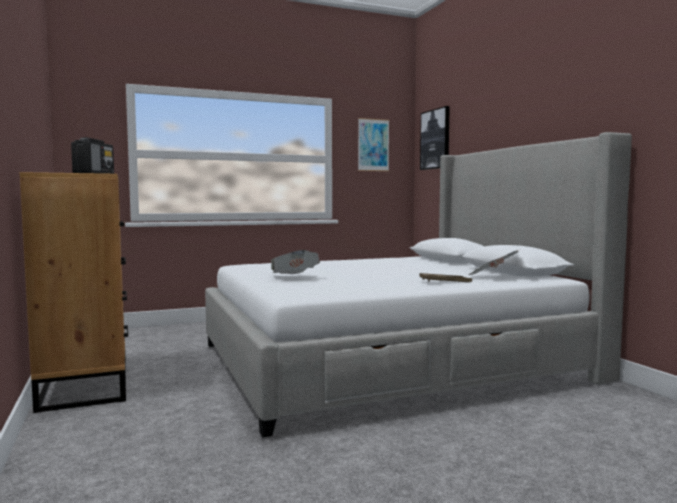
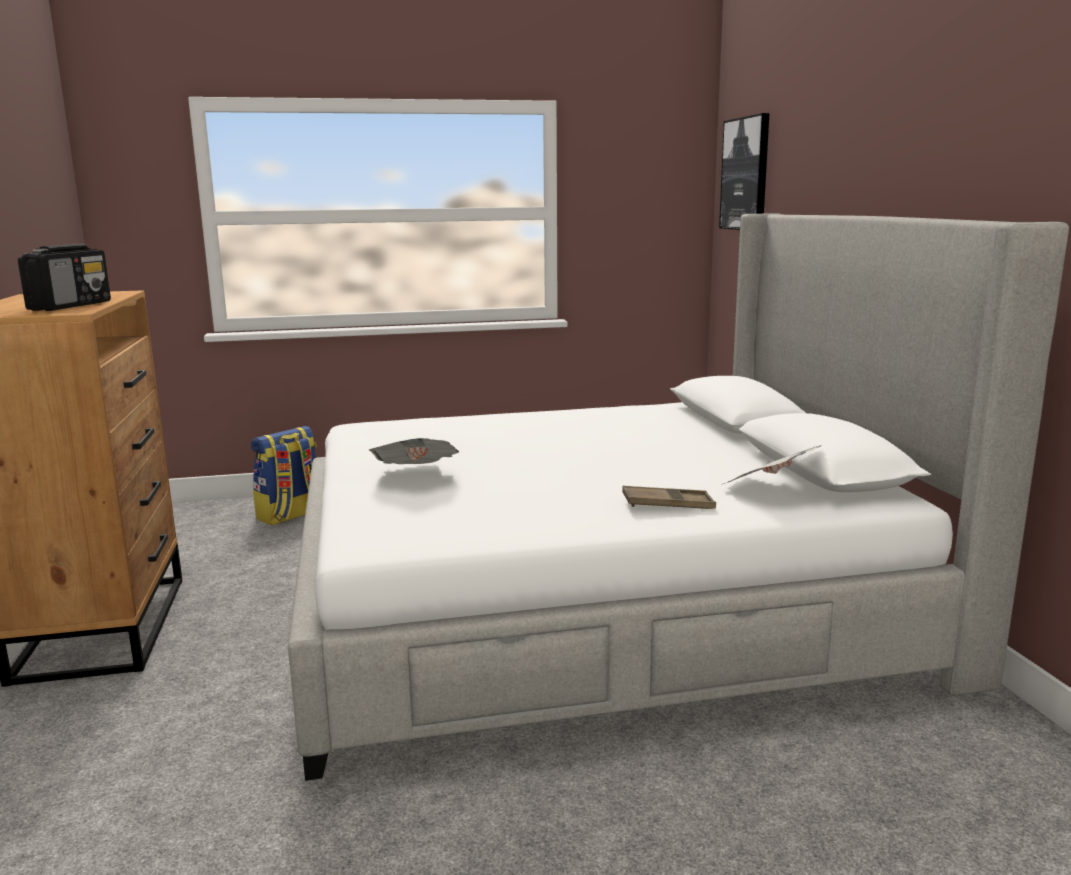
camera: 10 degrees right, 10 degrees up
(177, 333) = (290, 515): none -> backpack
(373, 145) = (635, 183): picture -> none

